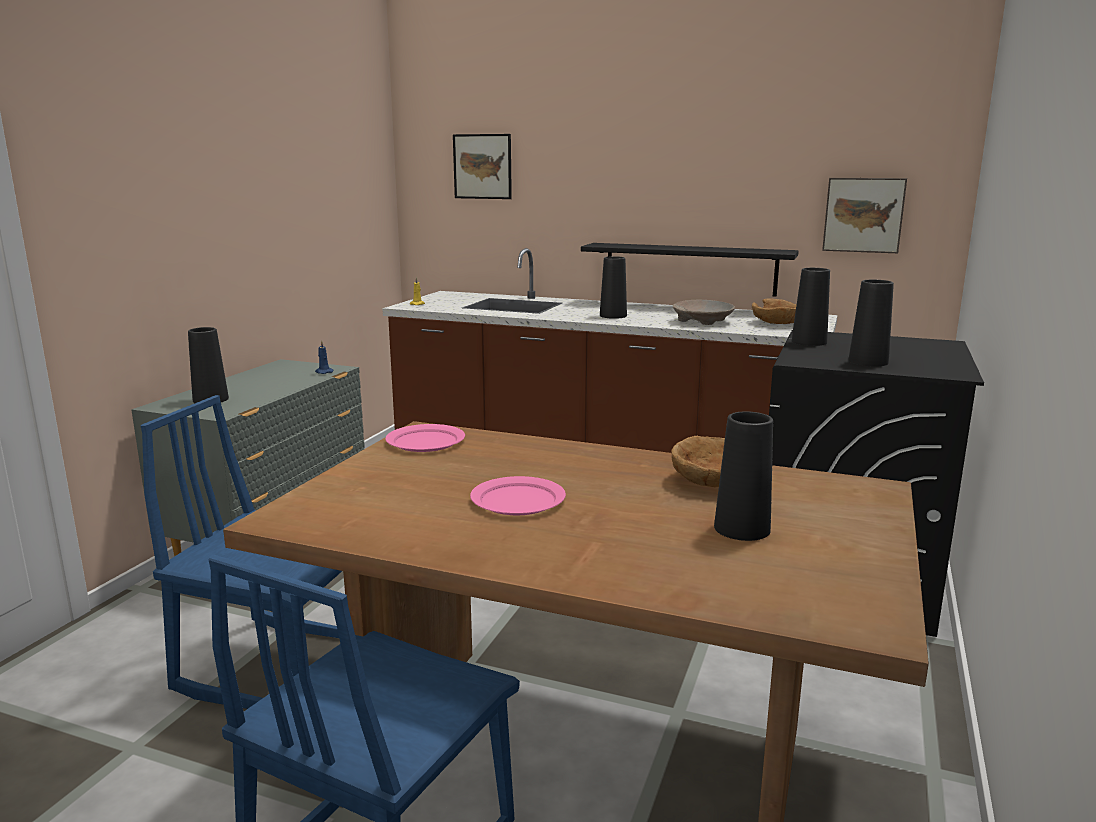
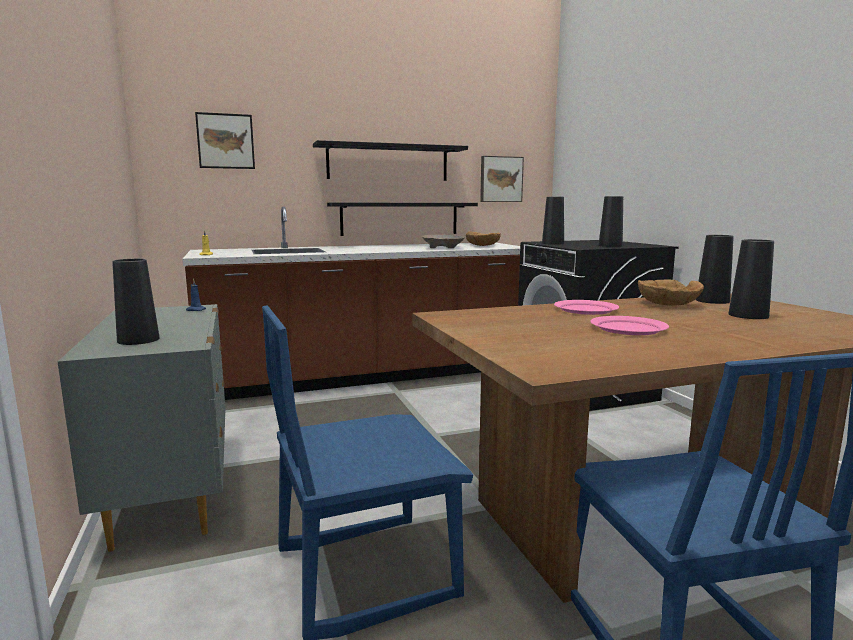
camera: 40 degrees left, 5 degrees down
(426, 441) = (466, 318): pink plate -> pink plate (586, 309)
(613, 316) = (380, 249): black vase -> black vase (712, 301)
(677, 190) = (388, 163): none -> black shelf

